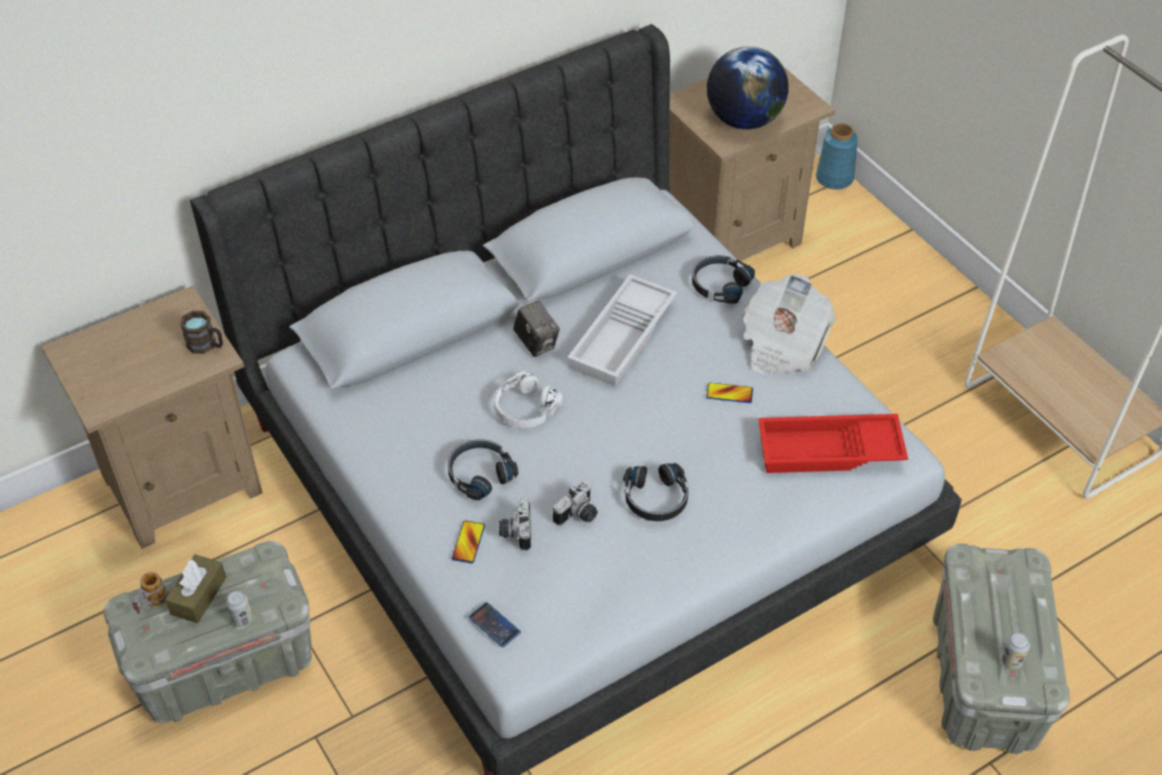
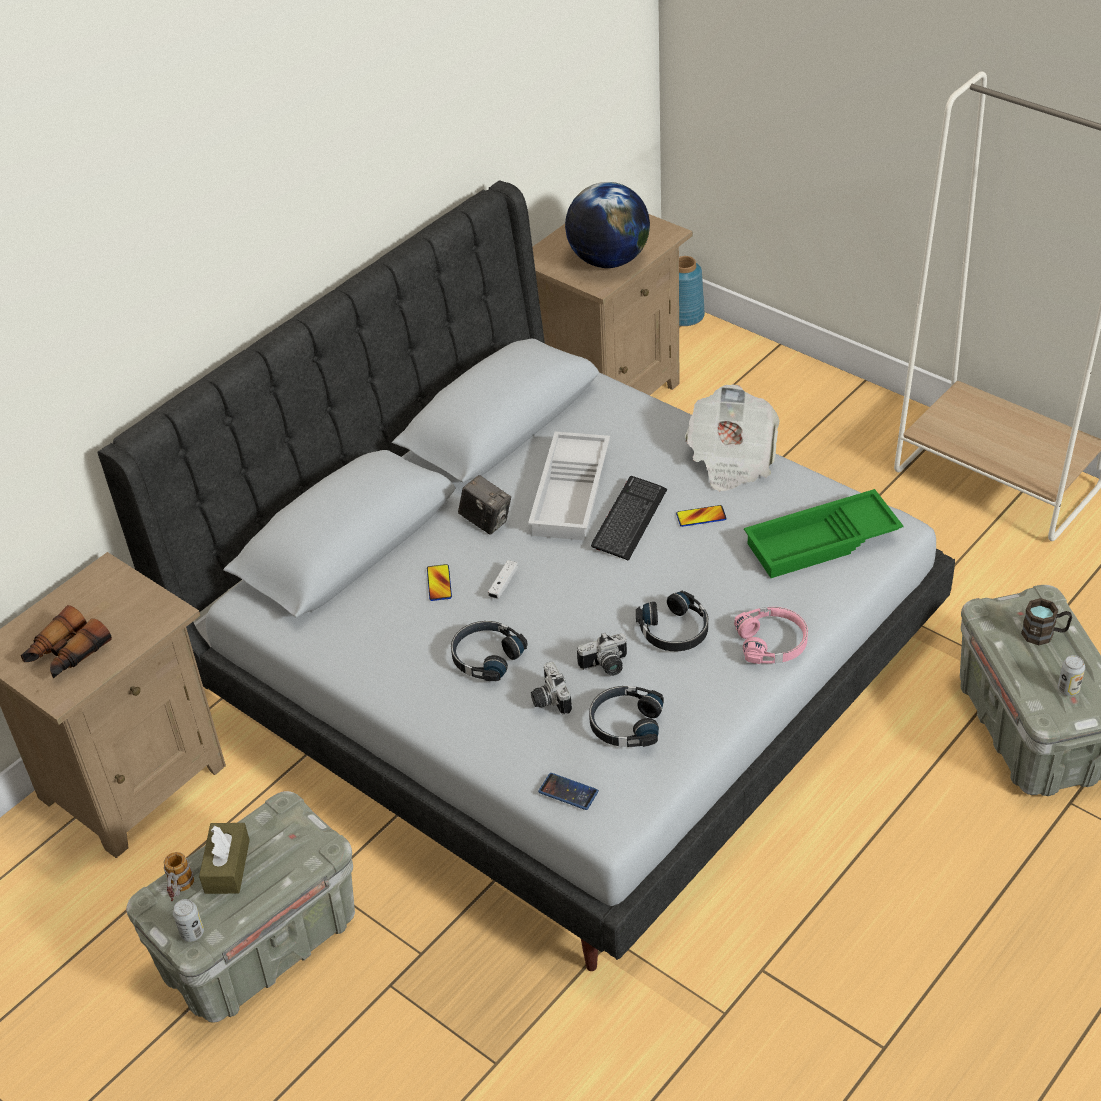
camera: 15 degrees left, 5 degrees down
(119, 371) = (66, 654): none -> binoculars
(206, 345) = (151, 604): brown mug -> brown mug (1044, 634)
(242, 619) = (286, 875): can -> can (192, 933)
(468, 542) = (505, 724): phone -> phone (439, 583)
(525, 408) = (503, 584): white headphones -> white game controller
(578, 515) = (606, 667): camera -> camera turned 45 degrees clockwise
(663, 378) = (629, 520): none -> keyboard
(719, 285) = (644, 421): black headphones -> black headphones (625, 724)
(739, 537) = (772, 642): none -> pink headphones
(828, 452) = (822, 543): red tray -> green tray

